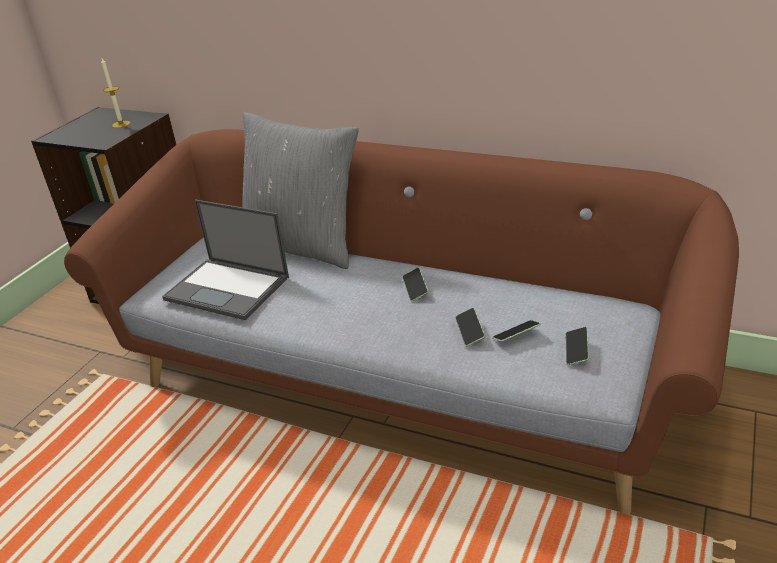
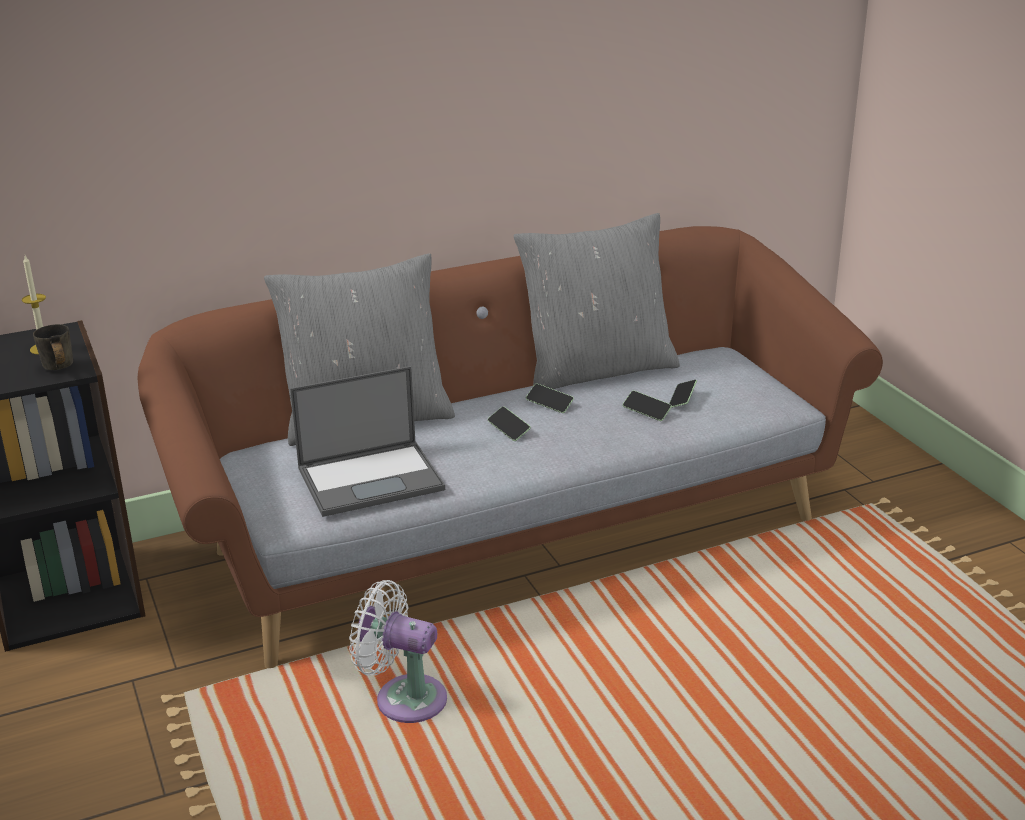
camera: 50 degrees left, 5 degrees down
(98, 139) = (56, 370): none -> grey mug
(169, 454) = (404, 698): none -> white fan
(502, 277) = (597, 369): none -> grey pillow
(576, 351) = (734, 391): phone -> phone (509, 430)

